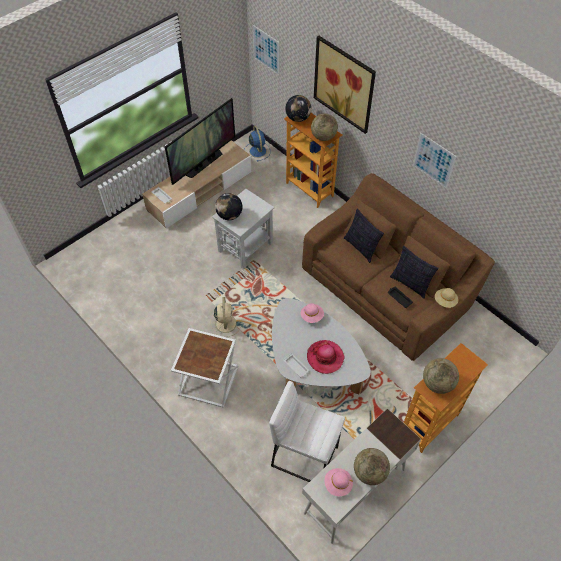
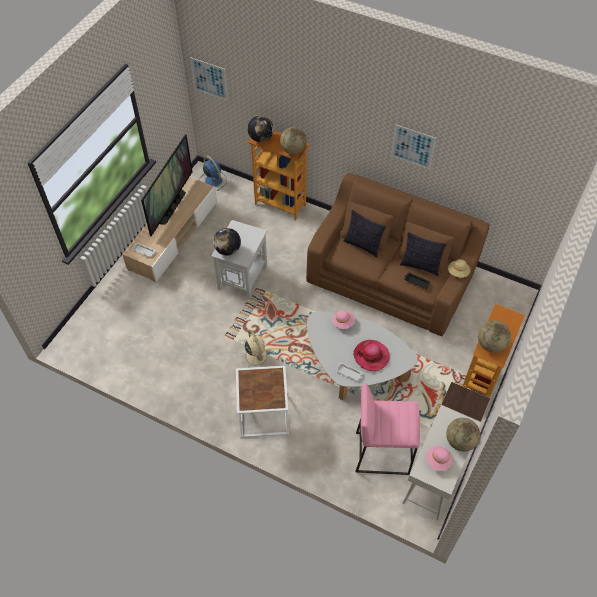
camera: 20 degrees left, 0 degrees up
(305, 456) = (382, 452): white stool -> pink stool
(344, 84) = (305, 95): picture -> none

